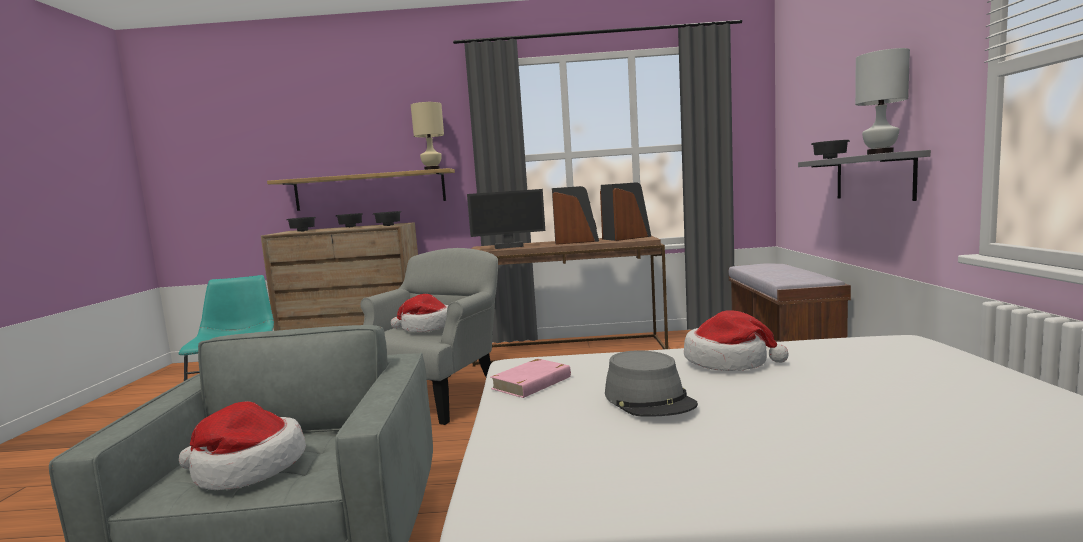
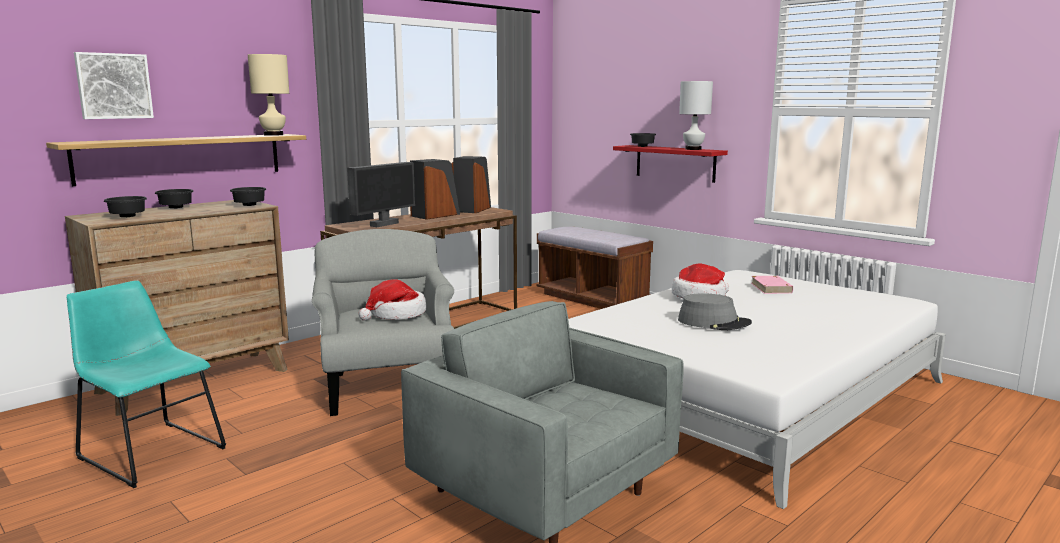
camera: 45 degrees left, 5 degrees up
(247, 468) = (579, 415): hat -> none
(323, 140) = (113, 86): none -> picture
(532, 383) = (627, 329): pink book -> pink book (771, 288)
(873, 177) = (675, 163): grey shelf -> red shelf

